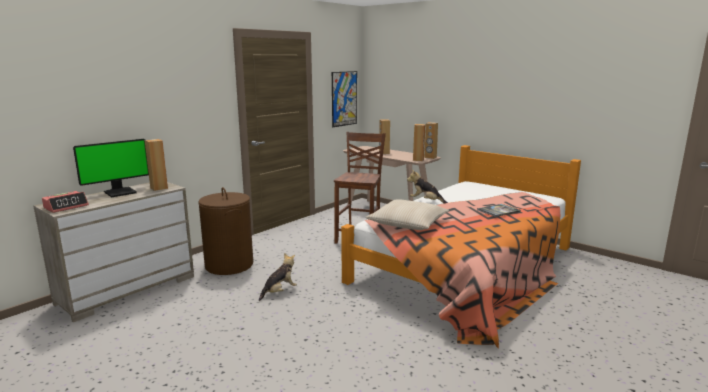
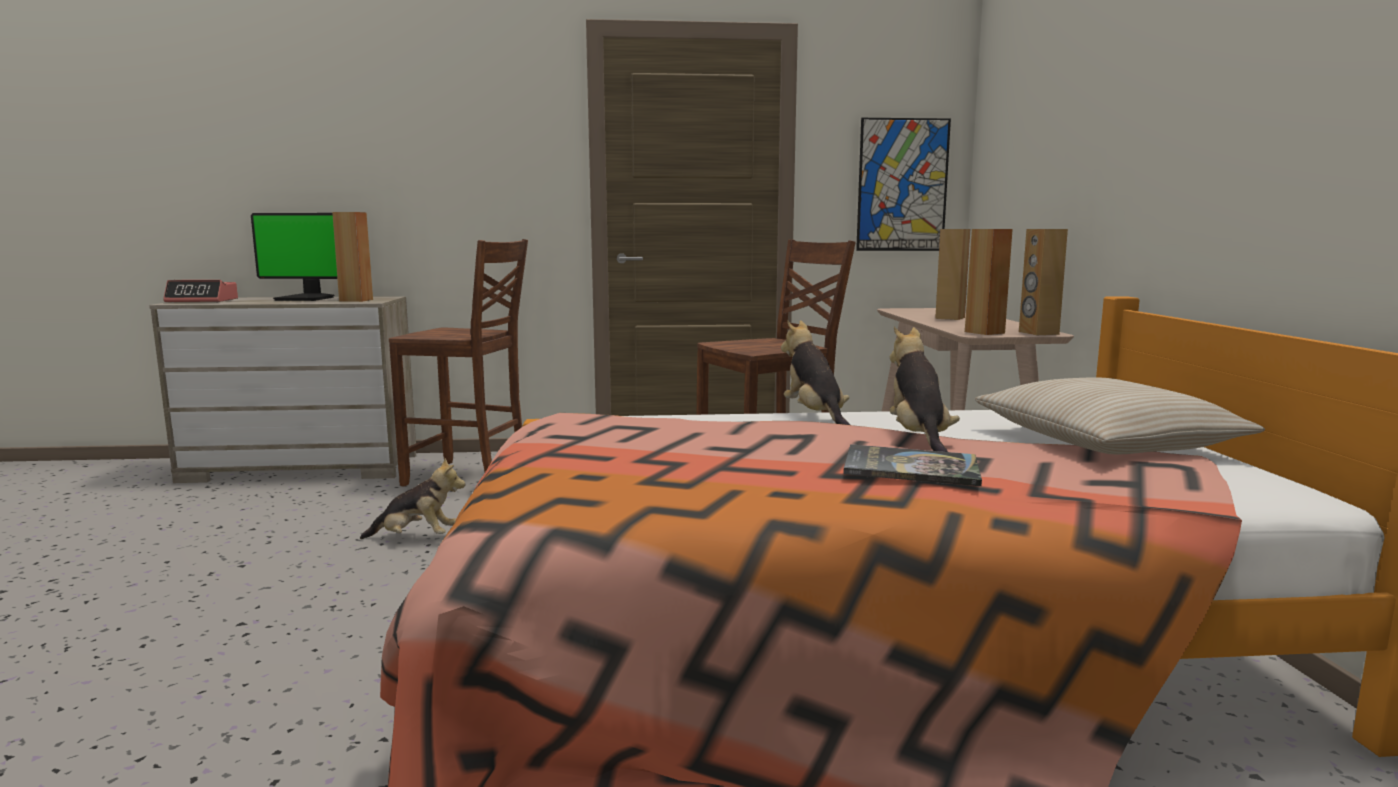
camera: 45 degrees right, 5 degrees down
(229, 265) = (469, 478): brown laundry basket -> brown chair
(407, 223) = (602, 435): beige pillow -> beige pillow (1105, 442)
(471, 202) = (919, 439): none -> plush toy

